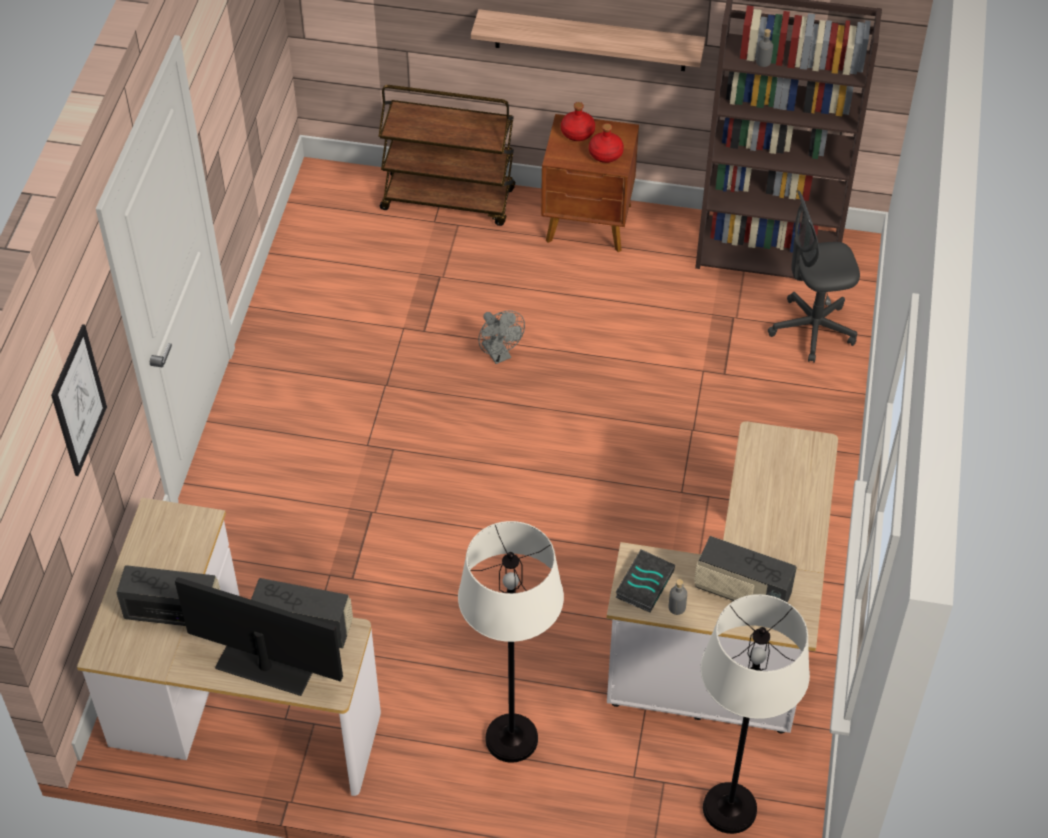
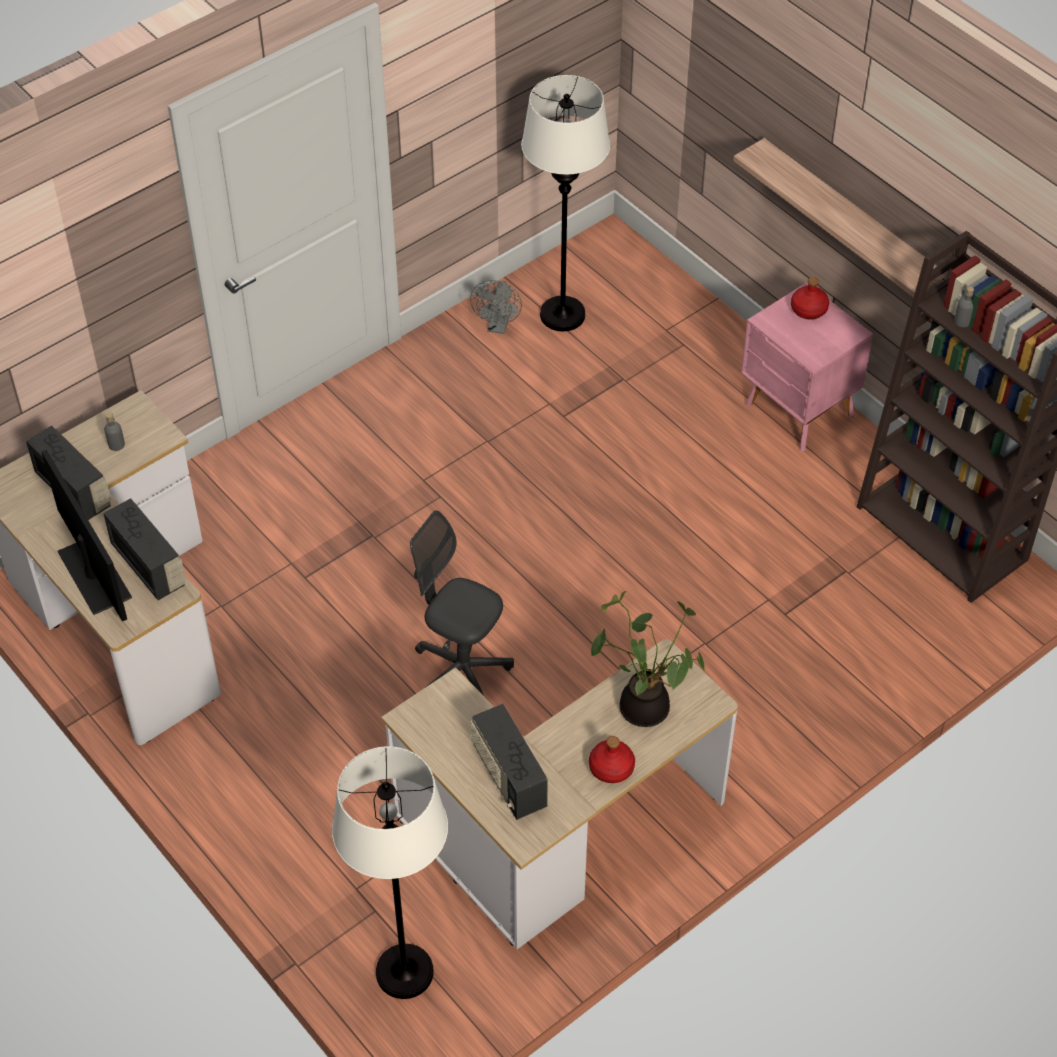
camera: 40 degrees right, 0 degrees up
(78, 400) = (76, 262): picture -> none
(449, 199) = (698, 318): brown cart -> none
(499, 355) = (605, 474): grey fan -> grey fan (498, 326)
(511, 739) = (294, 788): white floor lamp -> white floor lamp (562, 315)
(589, 225) = (799, 412): brown nightstand -> pink nightstand
(606, 154) = (814, 342): red bottle -> red bottle (612, 768)
(644, 583) = (438, 713): book -> none
(676, 607) = (442, 751): grey bottle -> grey bottle (116, 444)
(777, 477) = (645, 704): none -> potted plant
(812, 329) = (909, 627): grey office chair -> grey office chair (461, 671)

